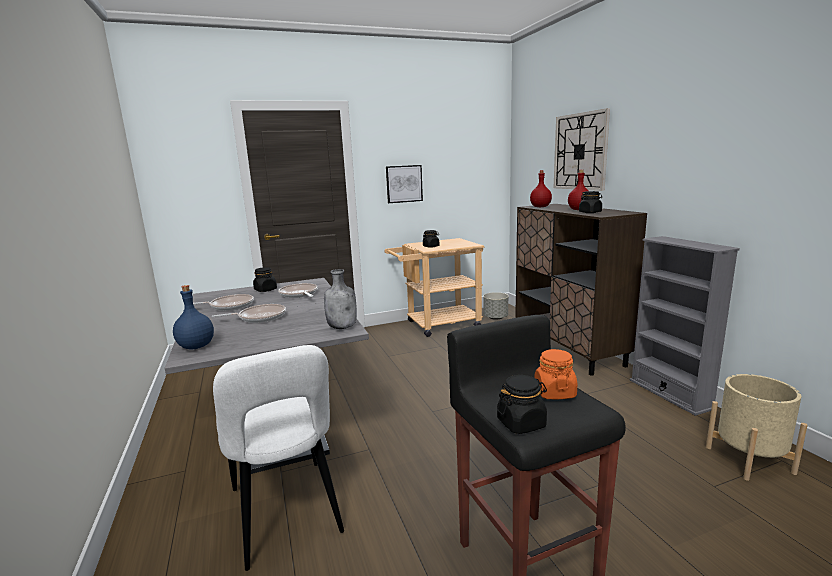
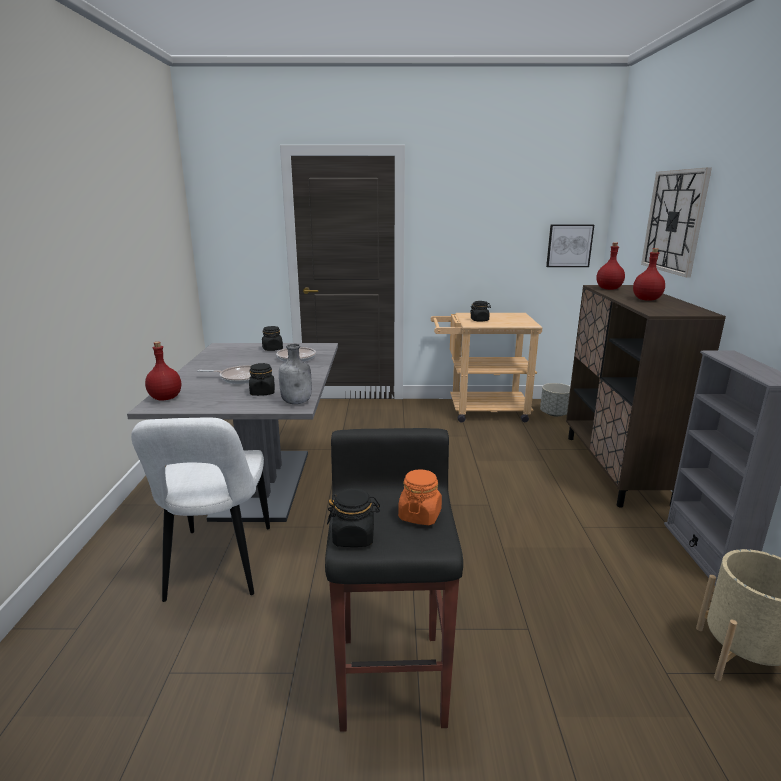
camera: 20 degrees right, 5 degrees up
(196, 346) = (165, 398): blue bottle -> red bottle
(229, 306) = (227, 361): frying pan -> none
(404, 184) = (463, 243): picture -> picture (569, 245)
(590, 212) = (651, 306): black jar -> black jar (262, 392)

